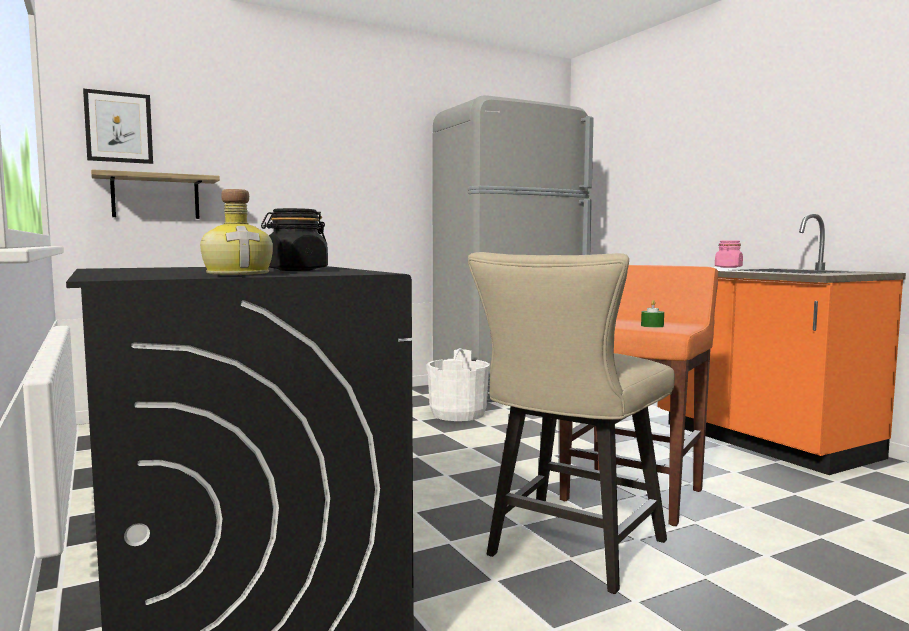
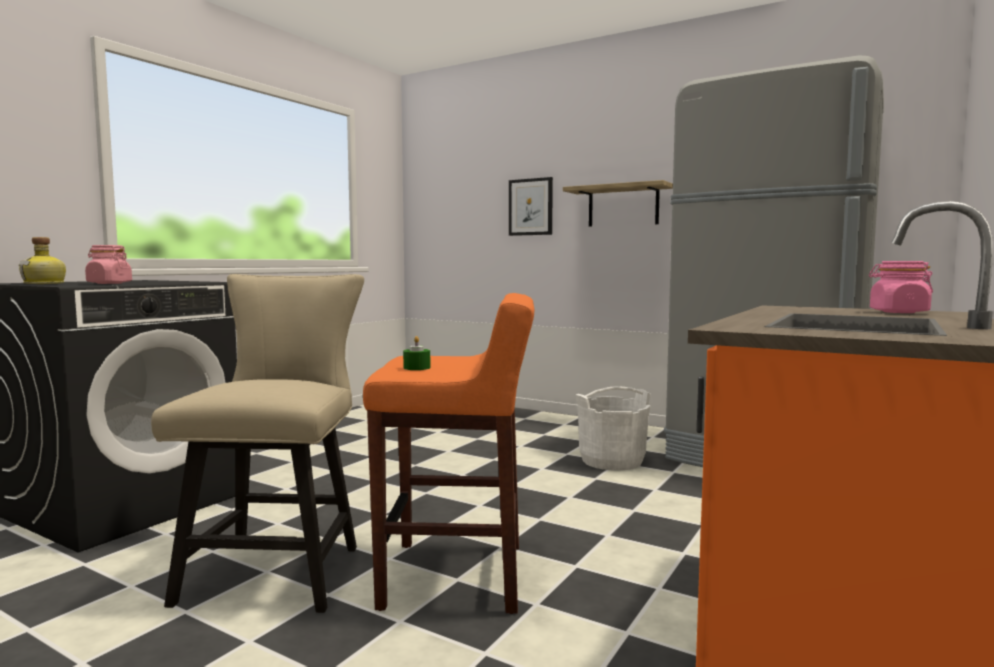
camera: 60 degrees right, 0 degrees up
(119, 127) = (439, 178): picture -> picture (530, 207)
(156, 197) = (458, 228): shelf -> shelf (623, 206)
(296, 270) = (109, 283): black jar -> pink jar
(569, 552) = (279, 569): beige chair -> beige chair turned 90 degrees clockwise

